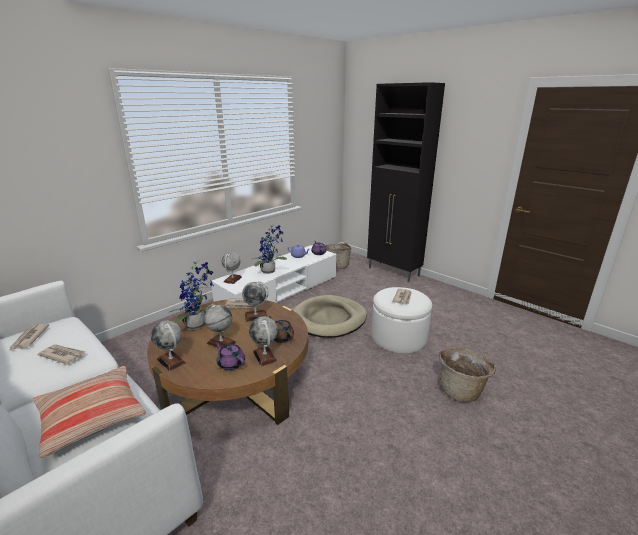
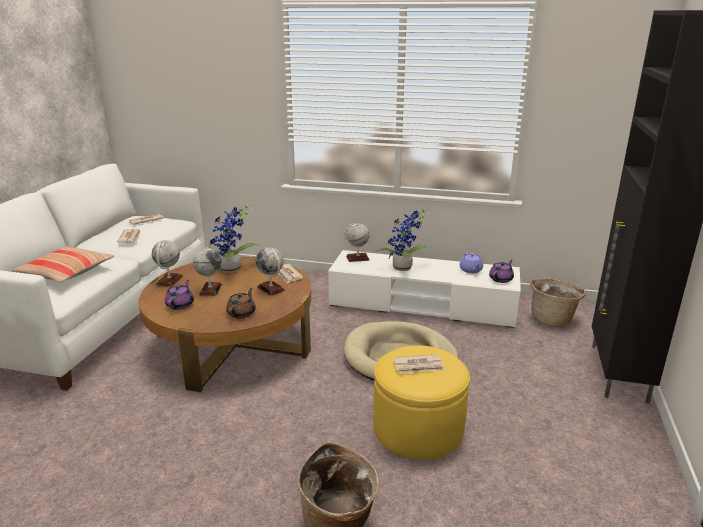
camera: 60 degrees right, 0 degrees up
(265, 356) = (202, 316): globe -> none
(398, 337) = (418, 428): white ottoman -> yellow ottoman

